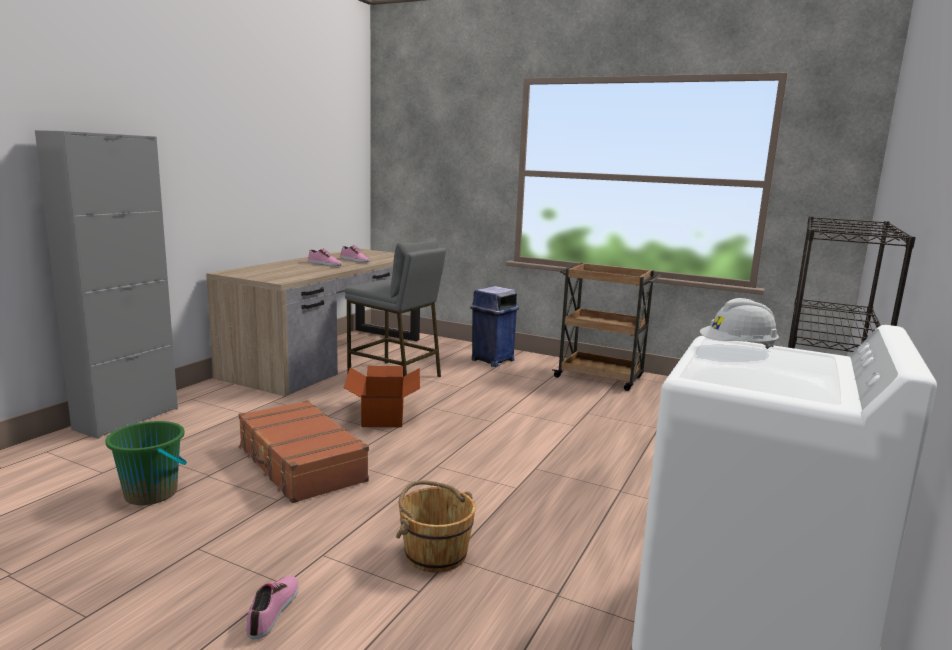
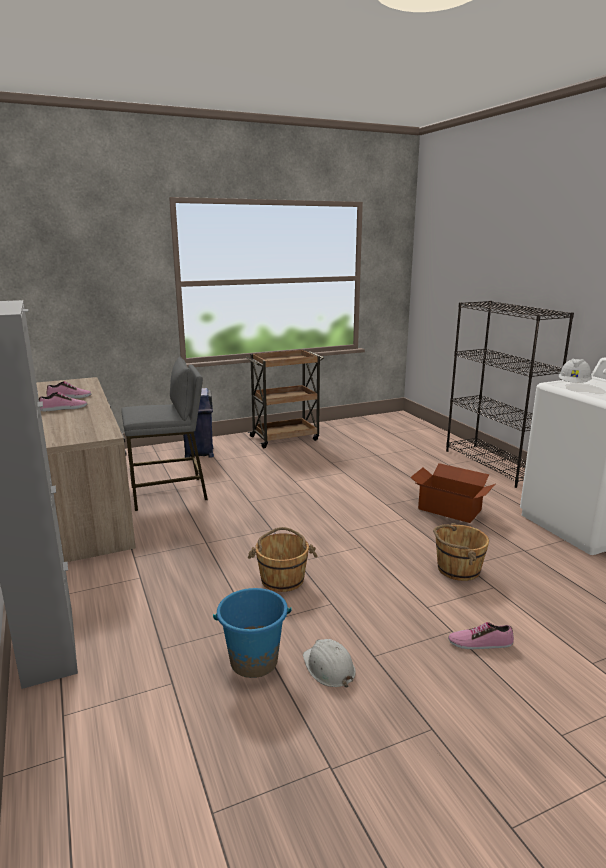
camera: 50 degrees left, 5 degrees up
(151, 493) = (254, 661): green bucket -> blue bucket
(163, 530) = (328, 667): none -> white hard hat
(274, 610) = (480, 642): shoe -> shoe turned 45 degrees counterclockwise
(300, 464) = (282, 579): brown suitcase -> brown bucket
(384, 414) = (238, 521): cardboard box -> cardboard box (449, 509)

